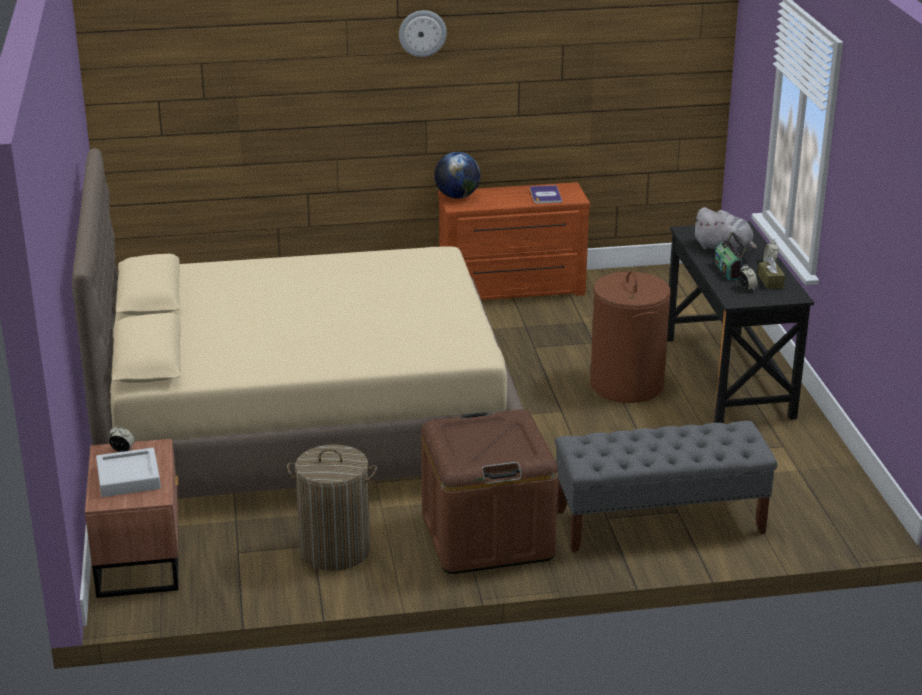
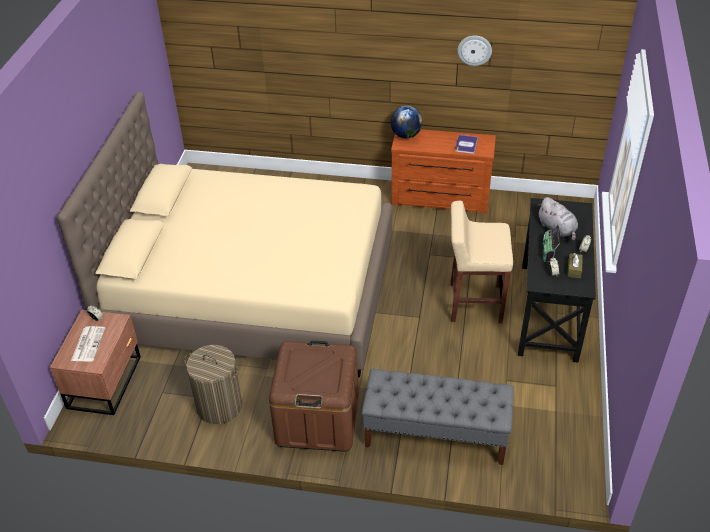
camera: 20 degrees right, 15 degrees up
(128, 478) = (88, 344): grey tray -> newspaper
(422, 33) = (388, 23): wall clock -> wall clock (474, 50)
(626, 385) = (474, 303): brown laundry basket -> beige stool

